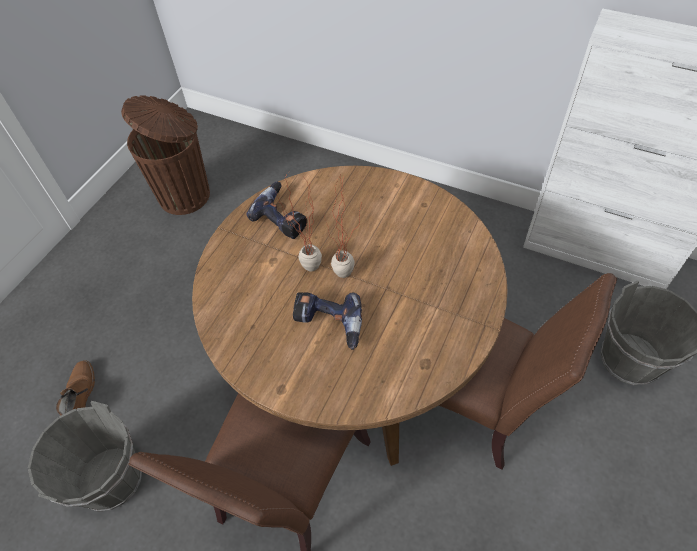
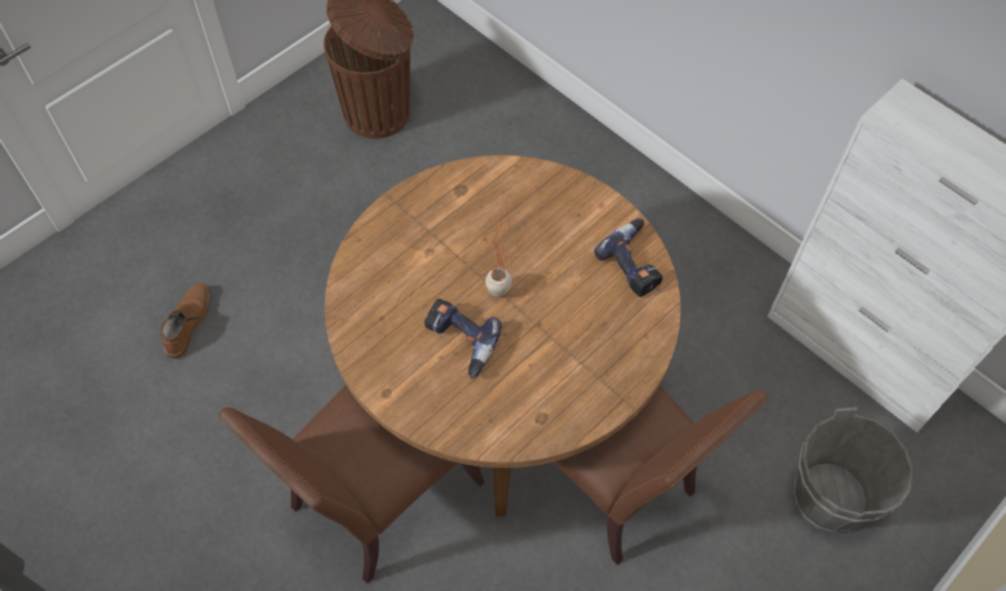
camera: 15 degrees right, 5 degrees up
(111, 478) = (195, 423): grey bucket -> none
(283, 216) = (460, 202): power drill -> power drill (635, 263)
(305, 270) = (459, 274): potted plant -> none

